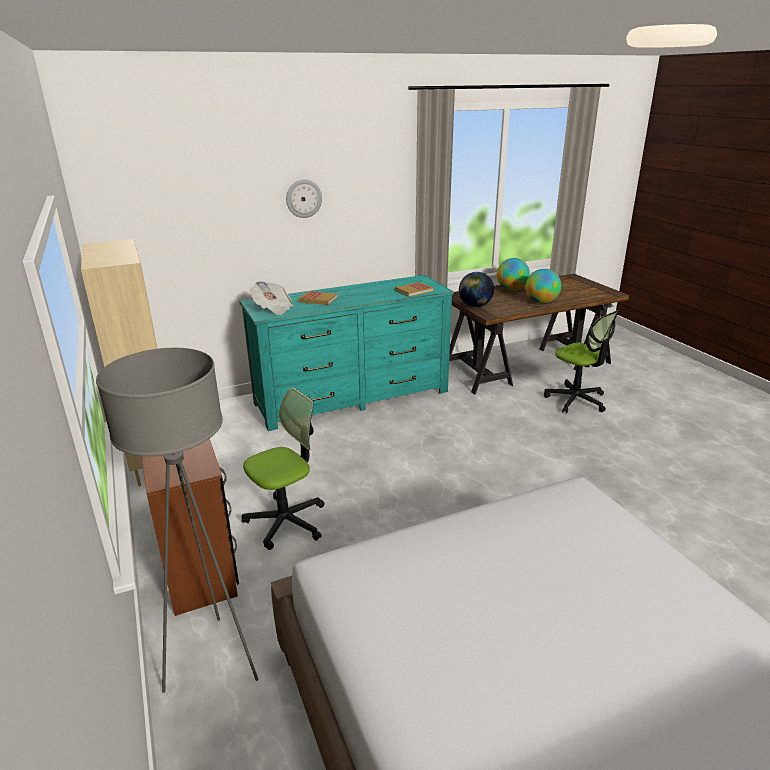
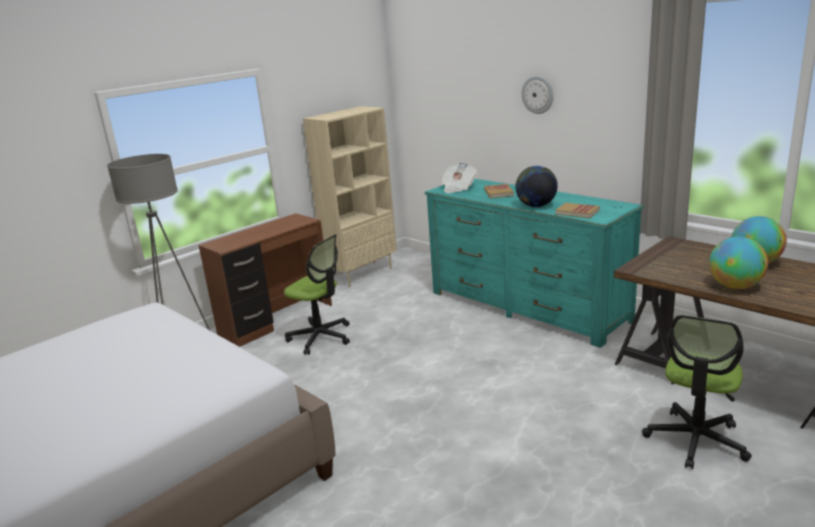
camera: 70 degrees right, 5 degrees down
(475, 306) = (652, 257): globe -> globe (536, 206)

